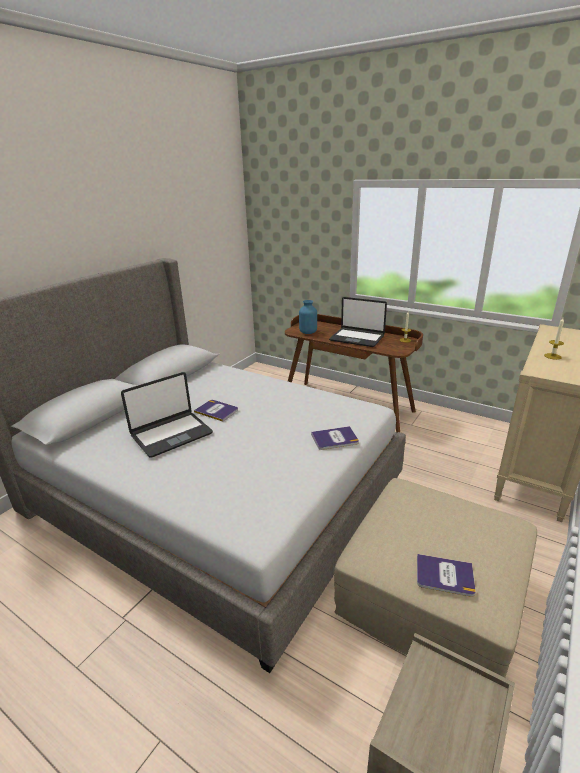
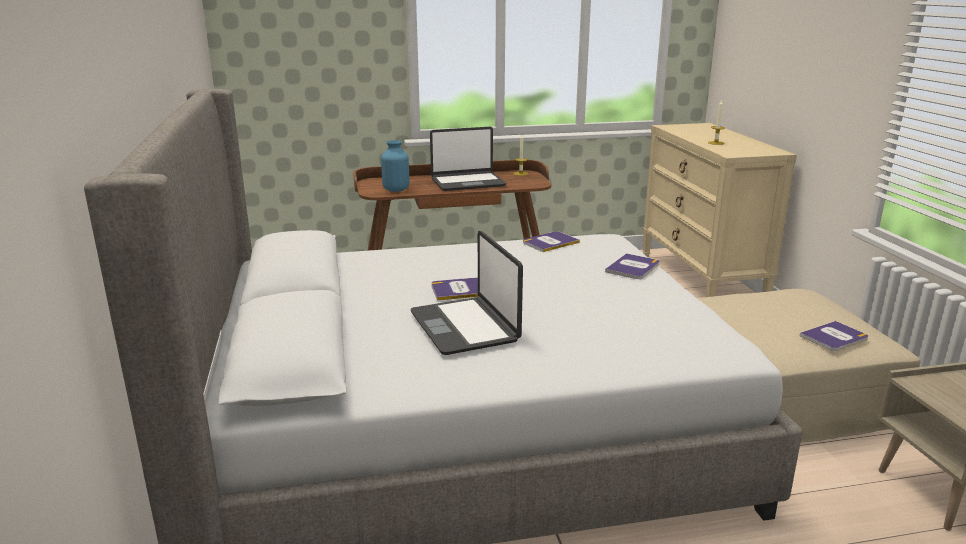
camera: 45 degrees left, 5 degrees down
(171, 434) = (465, 327): laptop -> laptop turned 150 degrees clockwise
(328, 398) = (550, 242): none -> book

